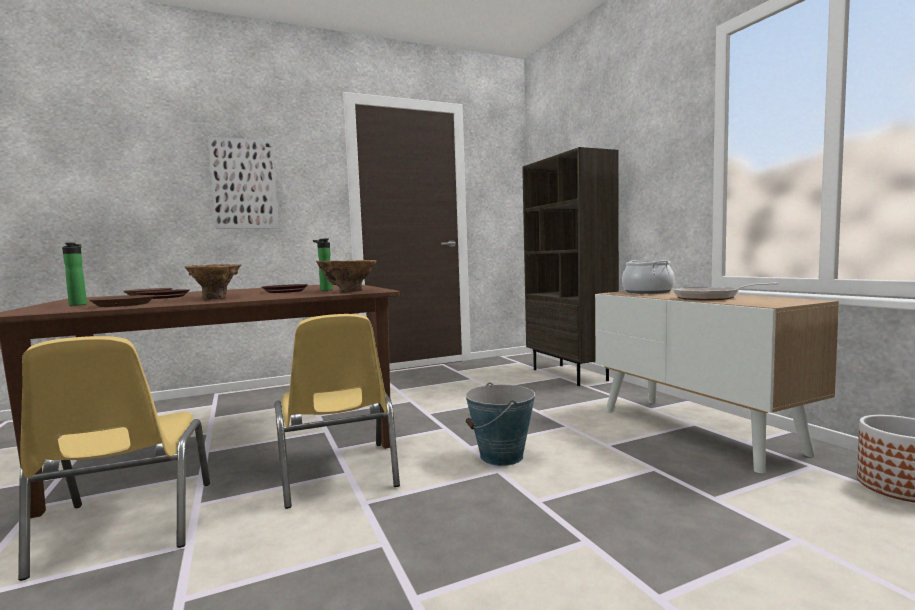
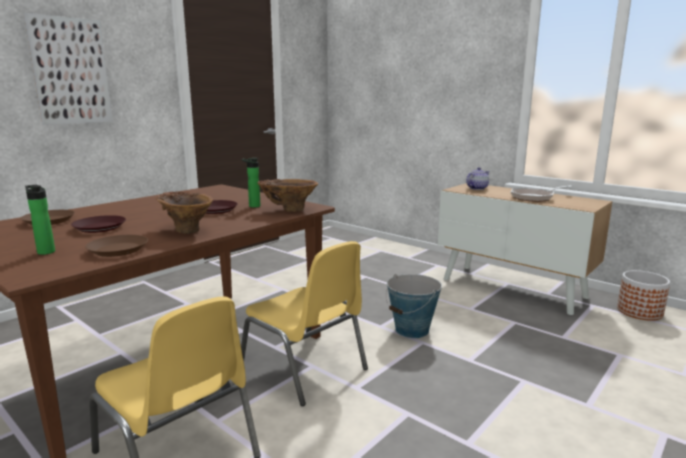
camera: 25 degrees left, 10 degrees up
(570, 375) = (386, 247): brown bookcase -> none
(647, 292) = (477, 188): cooking pot -> teapot

